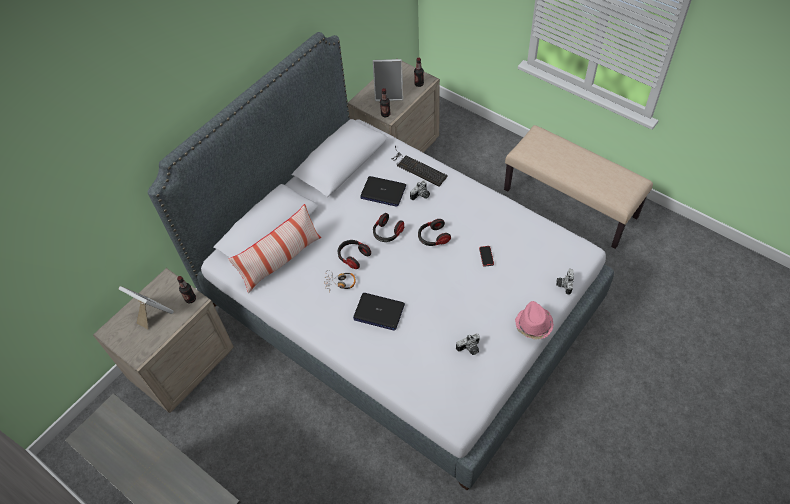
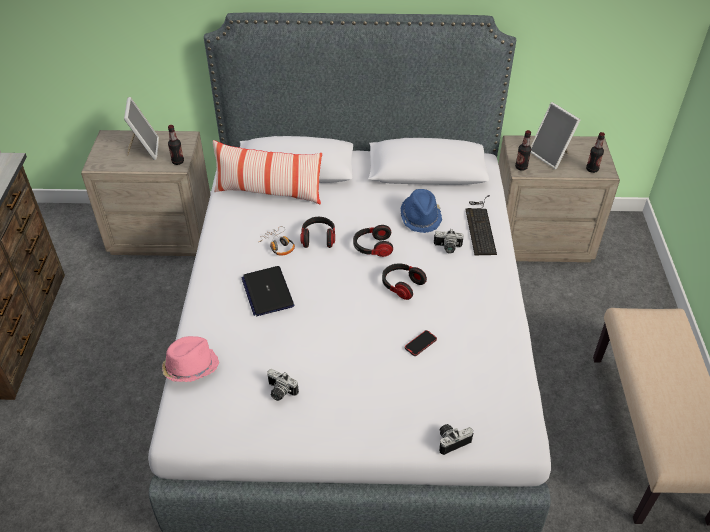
camera: 50 degrees right, 10 degrees down
(383, 192) = (421, 217): laptop -> blue hat
(533, 325) = (364, 438): pink hat -> pink hat (190, 367)

